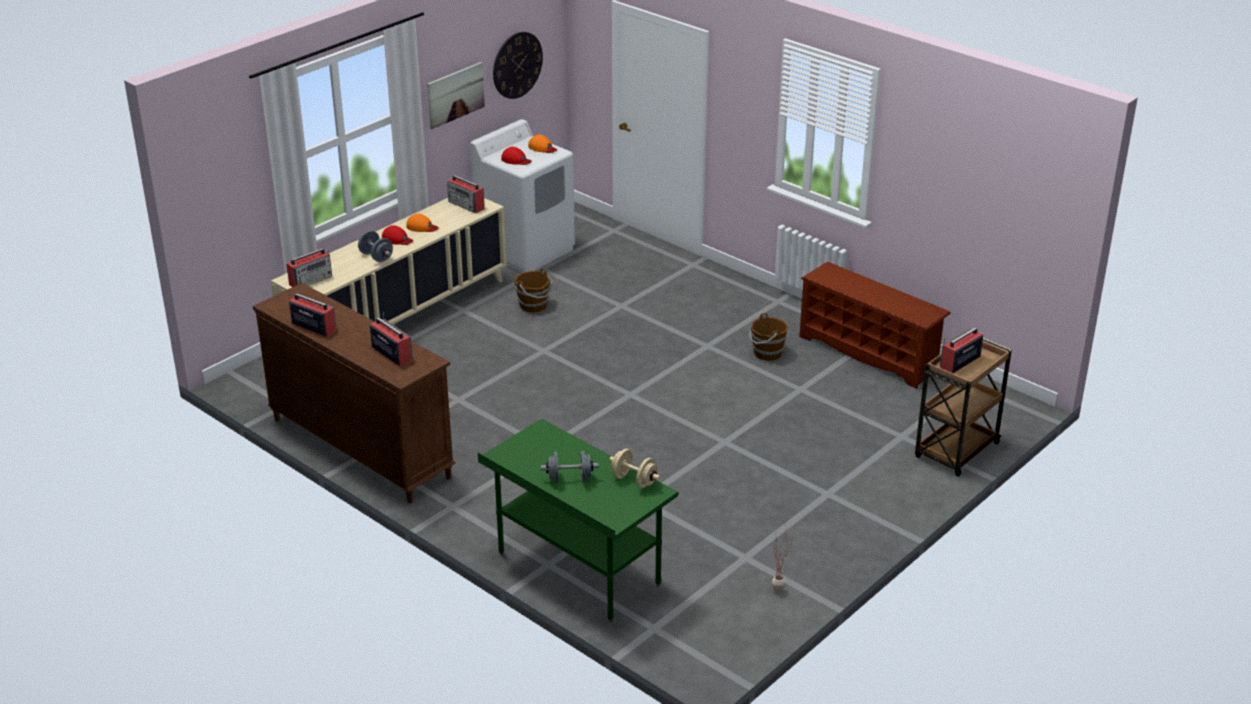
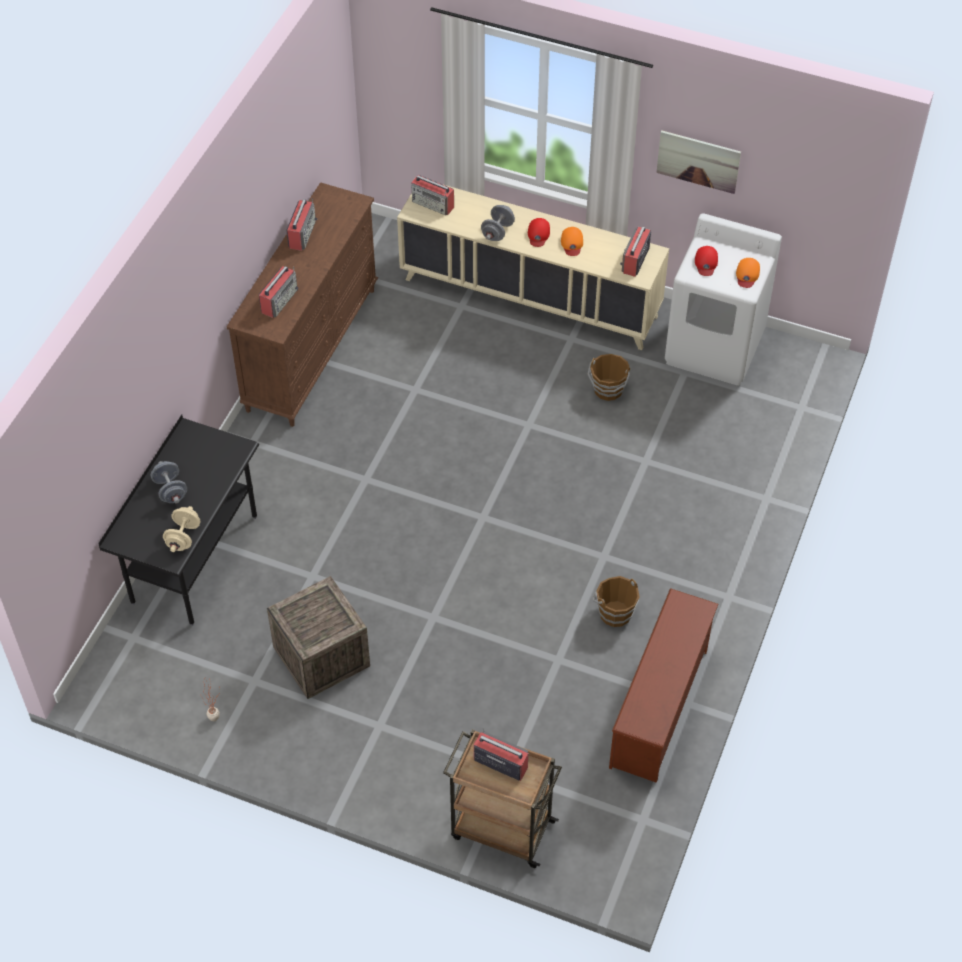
camera: 70 degrees right, 20 degrees up
(517, 65) = (795, 183): wall clock -> none
(578, 570) = (194, 559): green desk -> black desk
(736, 512) = (321, 656): none -> crate

